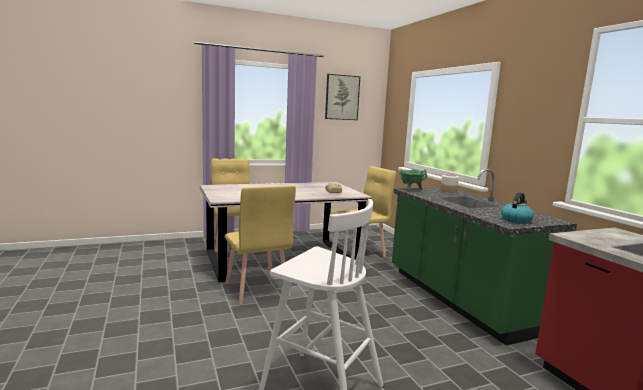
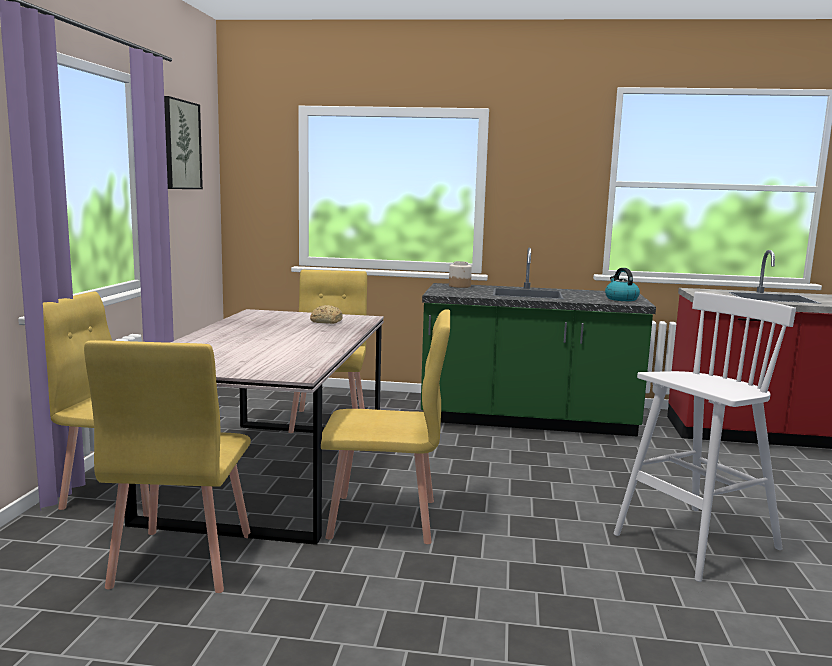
camera: 60 degrees left, 0 degrees up
(186, 265) = (181, 561): none -> yellow chair
(410, 189) = (437, 292): green cooking pot -> none

